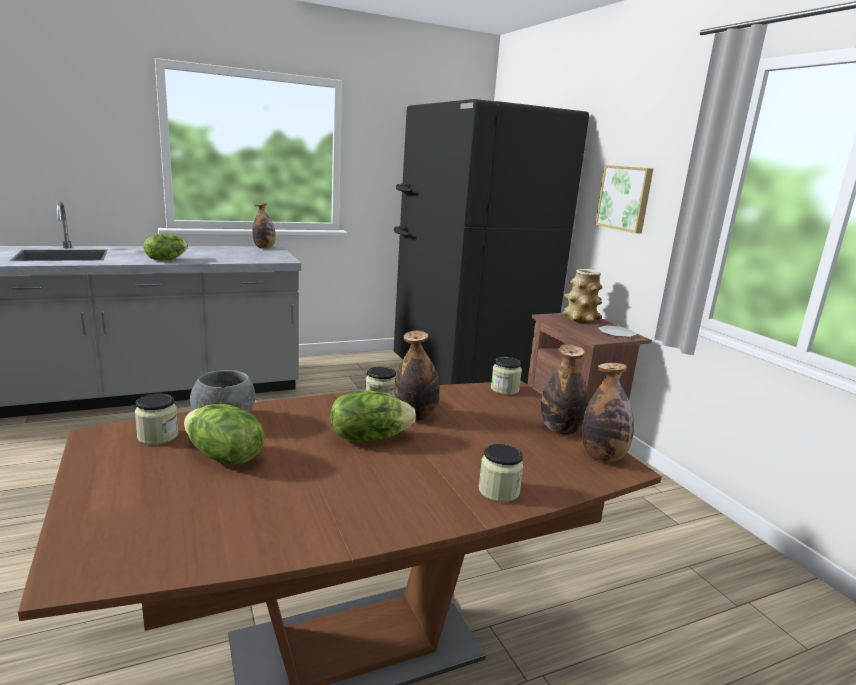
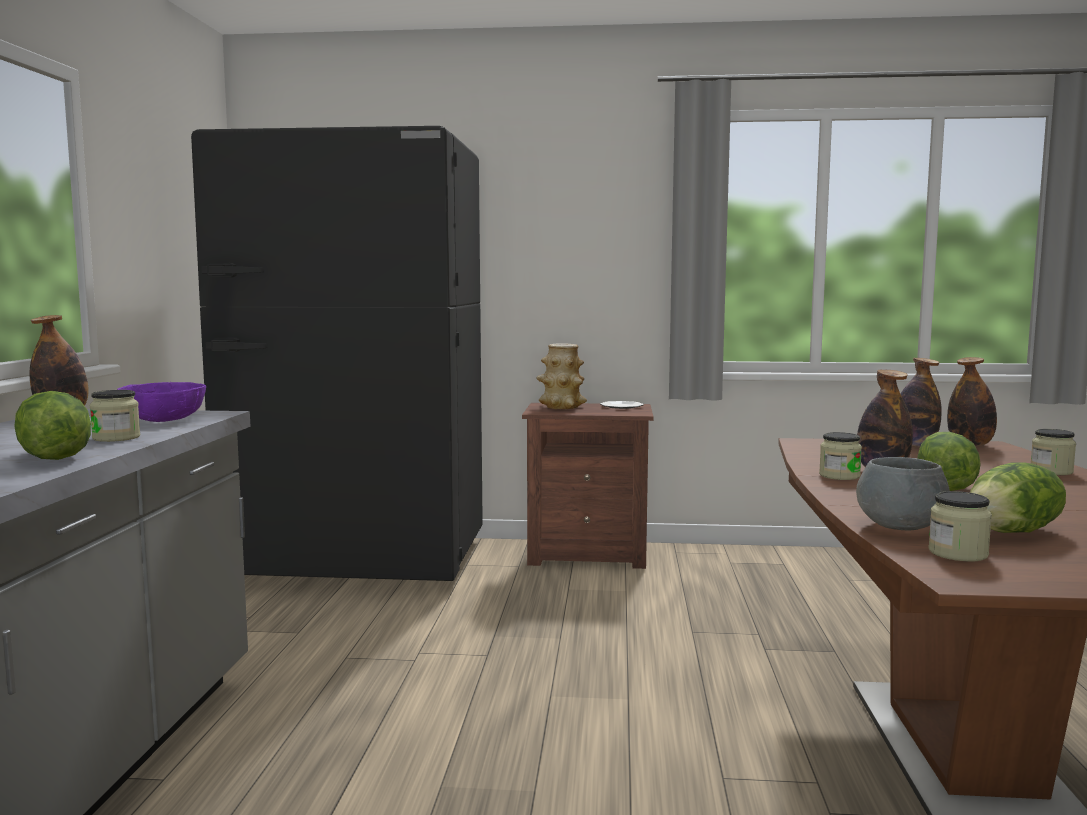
camera: 60 degrees left, 10 degrees down
(262, 257) = (163, 419): none -> purple bowl
(504, 389) = (806, 443): jar -> jar (116, 438)
(625, 198) = (564, 255): picture -> none

